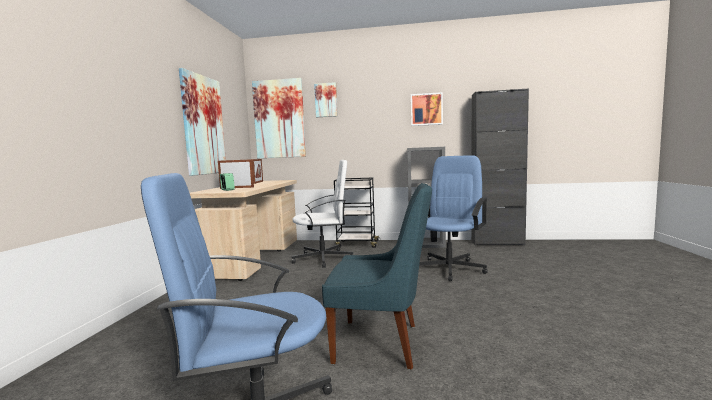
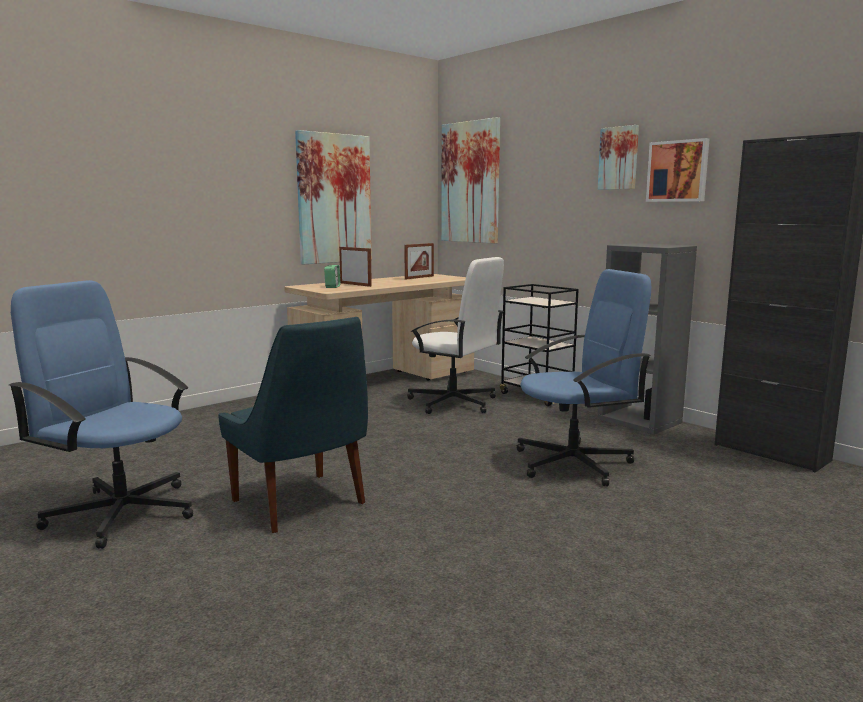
camera: 40 degrees right, 5 degrees up
(326, 100) = (528, 153): picture -> picture (619, 158)

